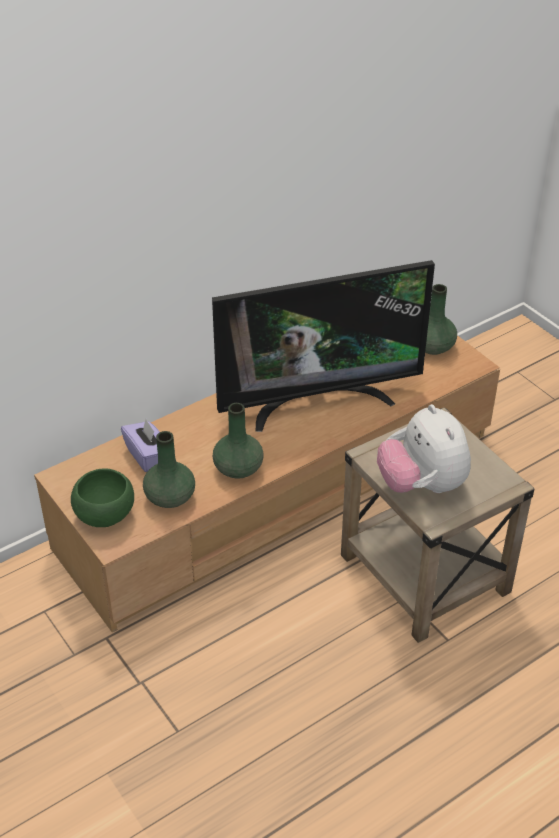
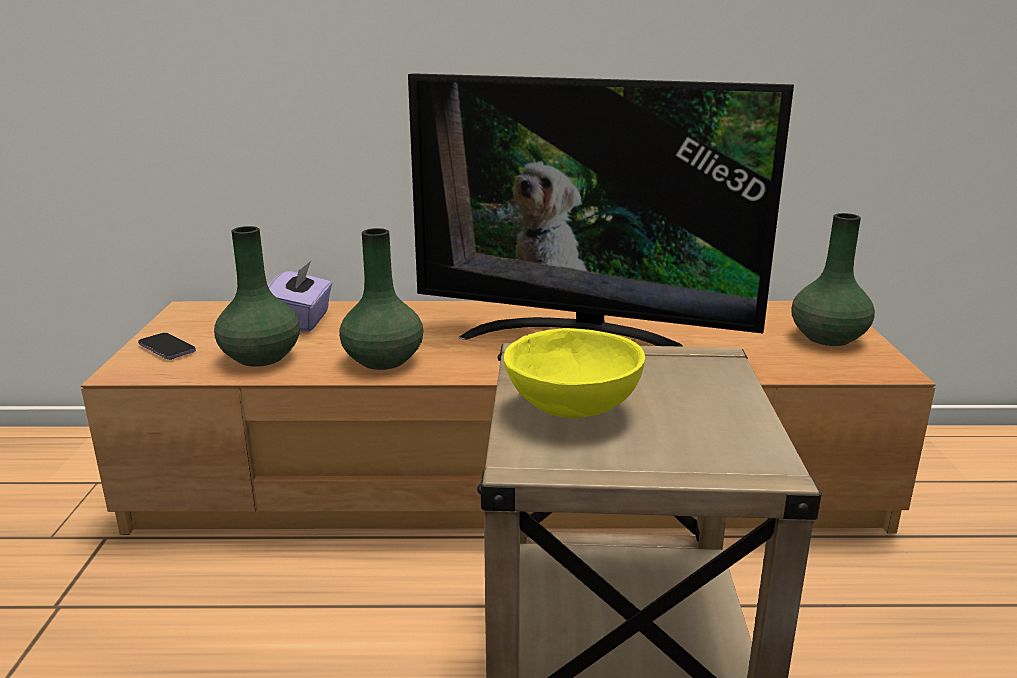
camera: 35 degrees right, 20 degrees down
(105, 516) = (167, 348): green bowl -> phone
(421, 485) = (572, 411): plush toy -> yellow bowl

